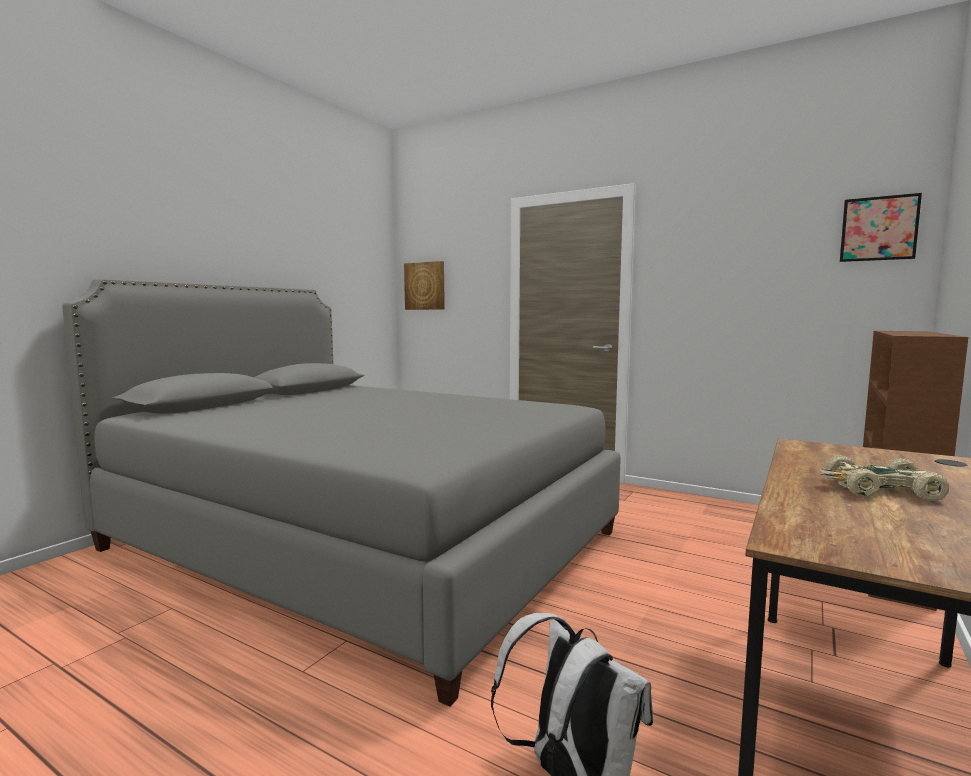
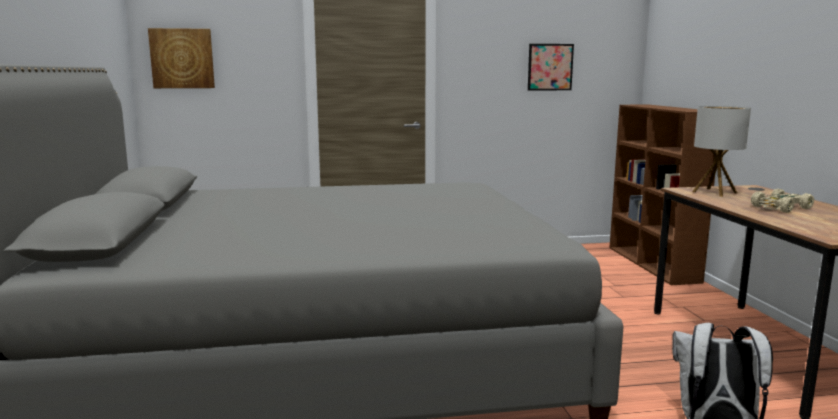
camera: 40 degrees left, 5 degrees up
(842, 454) = (714, 192): none -> table lamp
(879, 228) = (614, 29): picture -> picture (550, 67)

